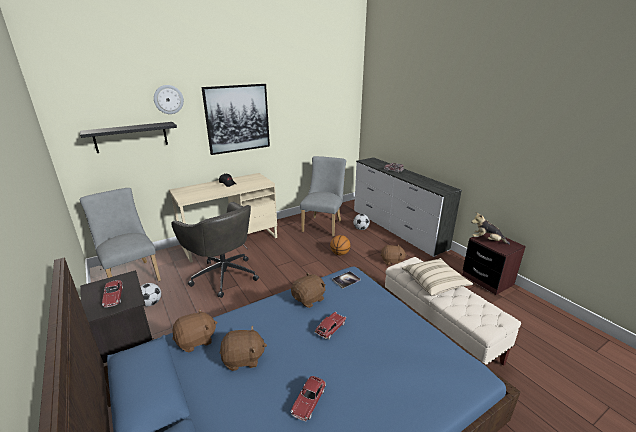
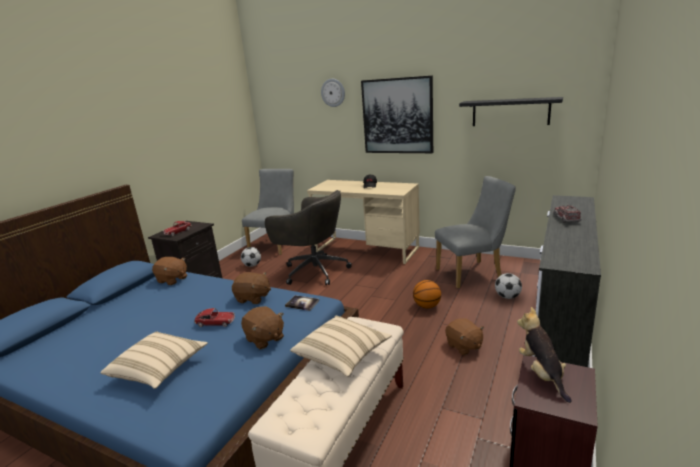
camera: 60 degrees right, 5 degrees down
(131, 137) = (303, 125): black shelf -> black shelf (510, 112)
(223, 275) = (313, 271): grey office chair -> grey office chair turned 75 degrees counterclockwise
(243, 359) = (159, 302): brown plush toy -> brown plush toy (264, 339)
(308, 401) = (120, 343): toy car -> none
(385, 376) = (159, 370): none -> beige pillow

